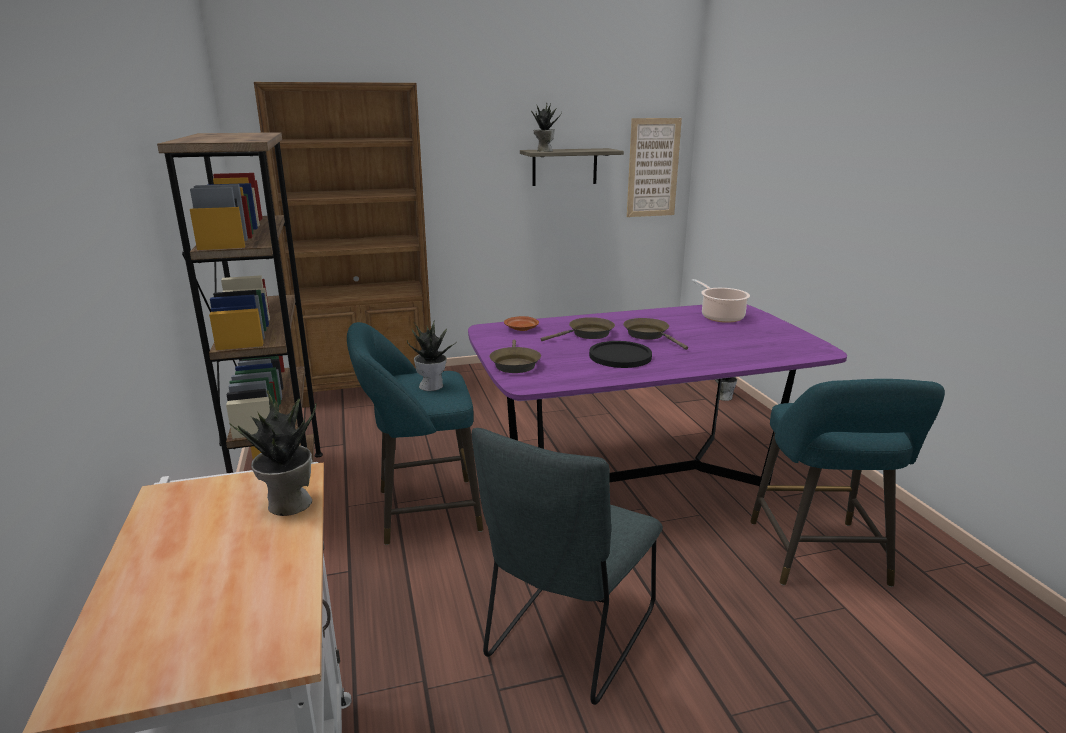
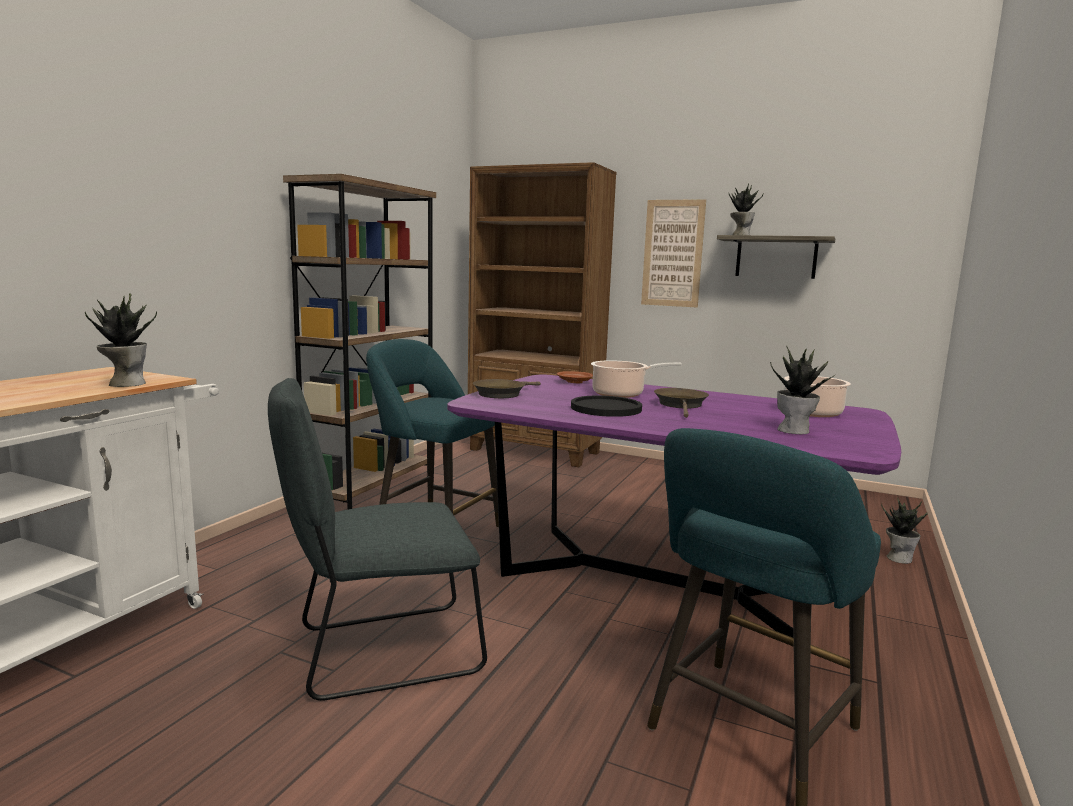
camera: 40 degrees right, 10 degrees down
(432, 386) = (445, 404): potted plant -> potted plant (794, 430)
(587, 334) = (621, 394): brown frying pan -> cooking pot
(653, 168) = (898, 264): picture -> picture (672, 253)

